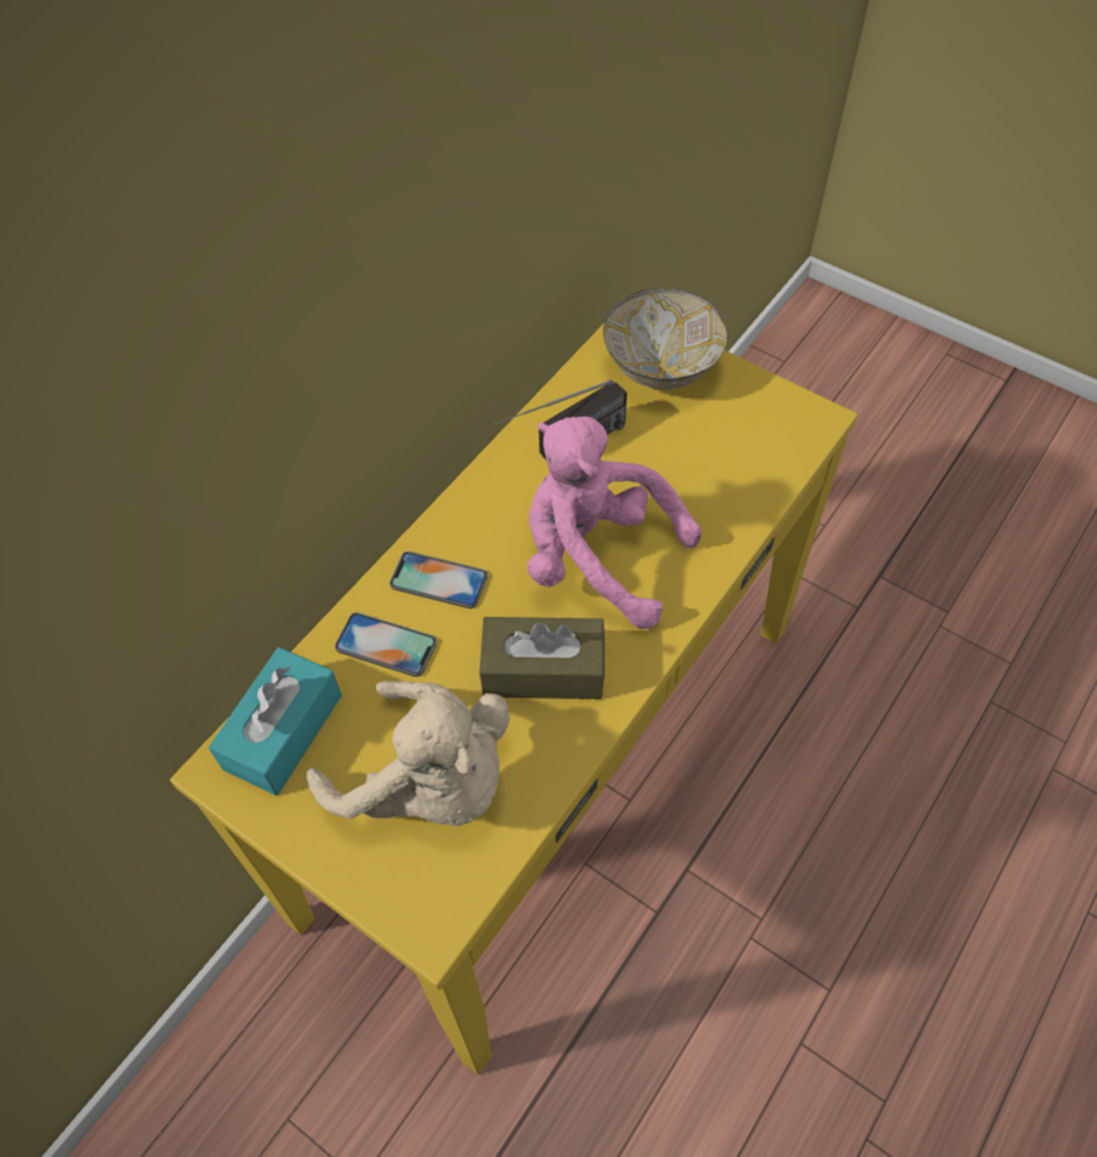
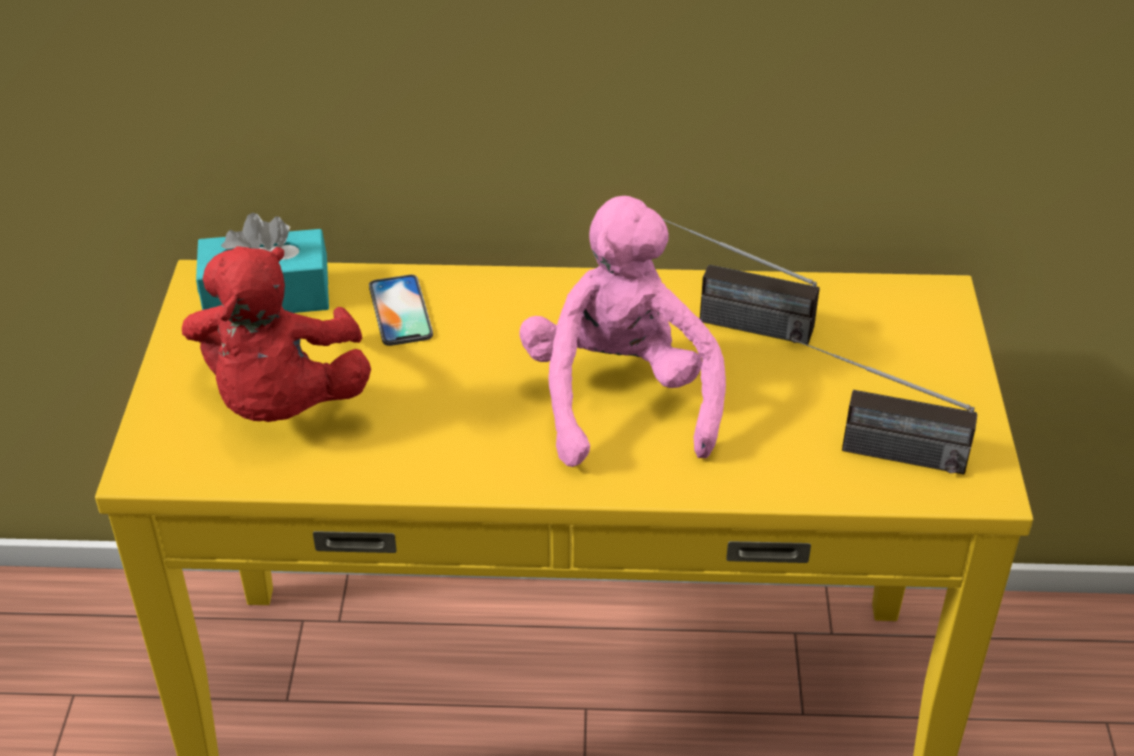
camera: 55 degrees right, 15 degrees down
(429, 783) = (282, 402): beige plush toy -> red plush toy
(439, 580) = (497, 310): phone -> none
(543, 670) = (458, 419): brown tissue box -> none
(660, 368) = (910, 338): bowl -> none
(746, 452) = (870, 448): none -> radio

